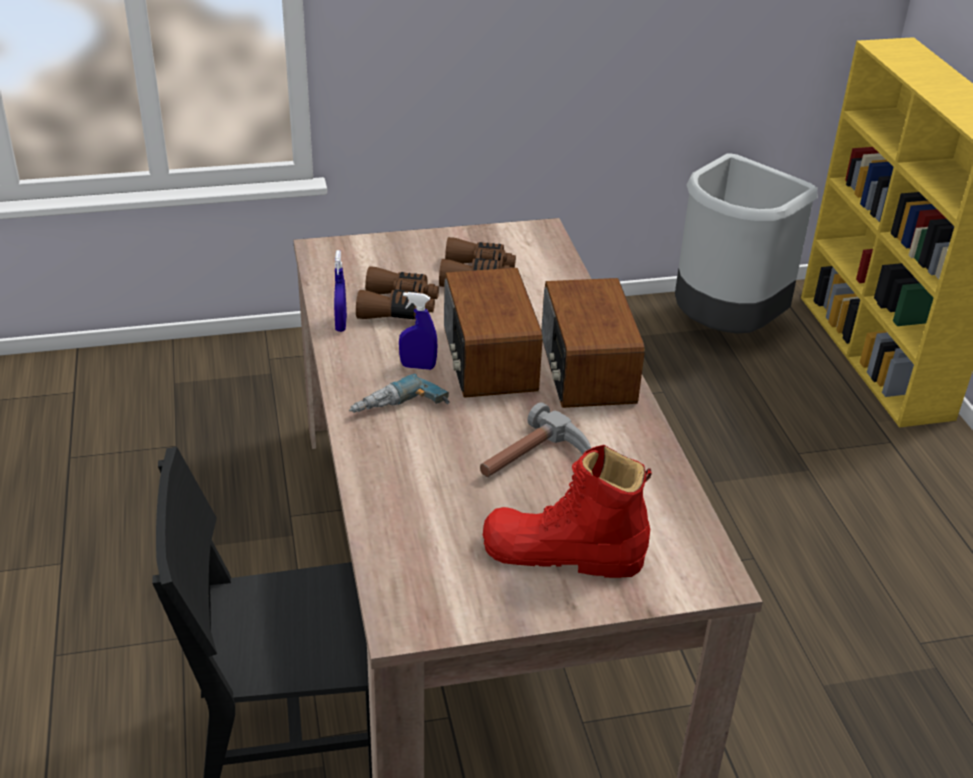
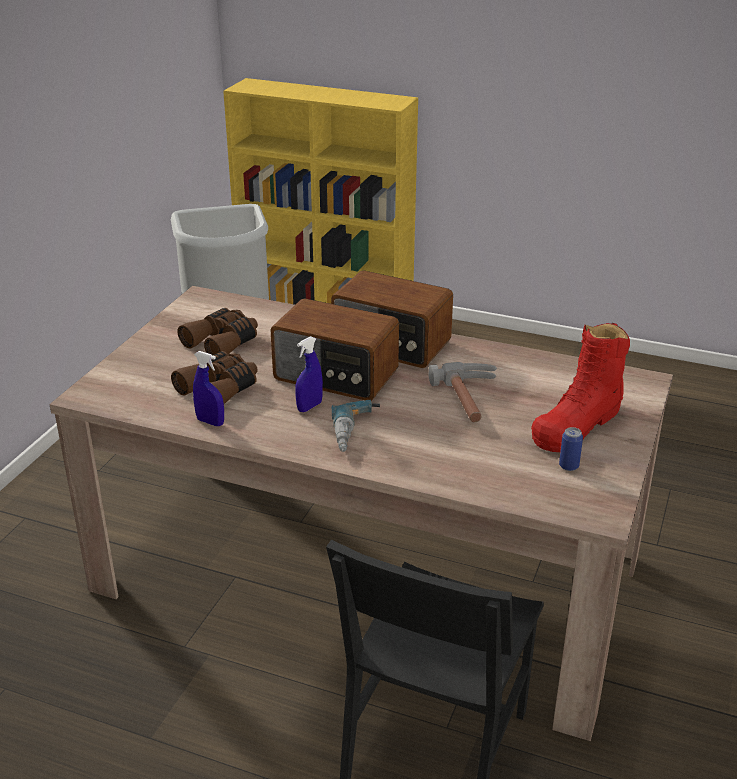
camera: 55 degrees left, 5 degrees down
(472, 572) = (568, 466): none -> can

